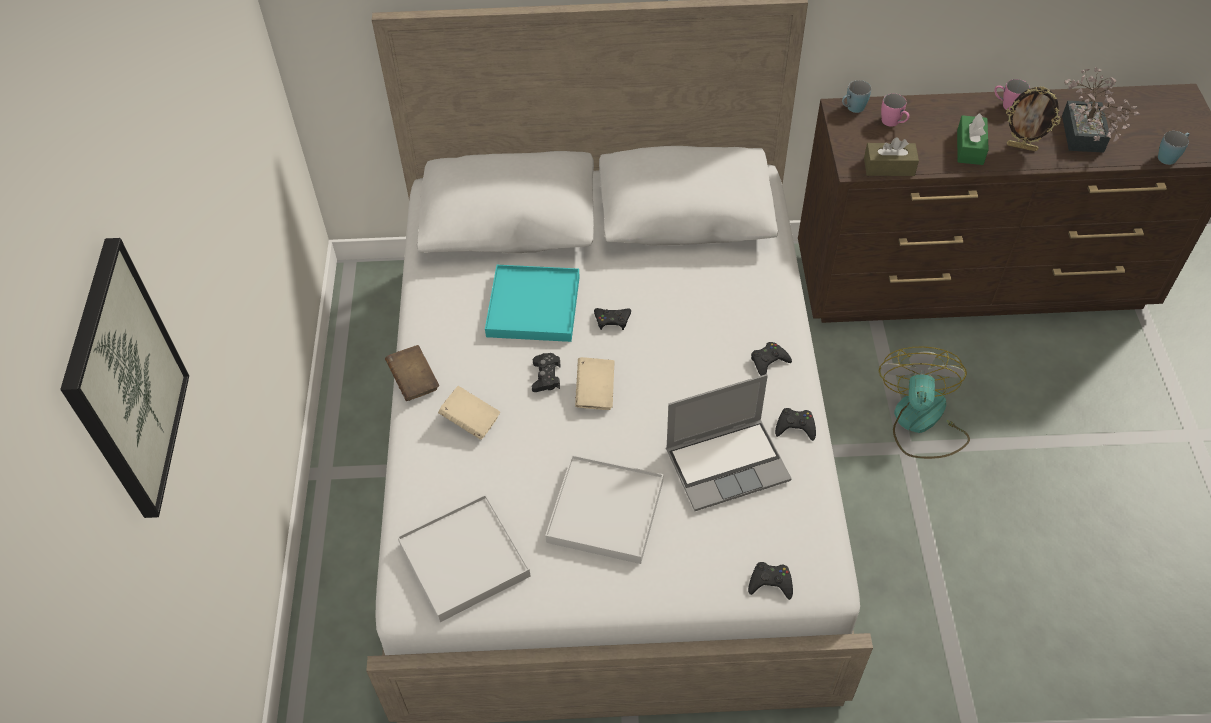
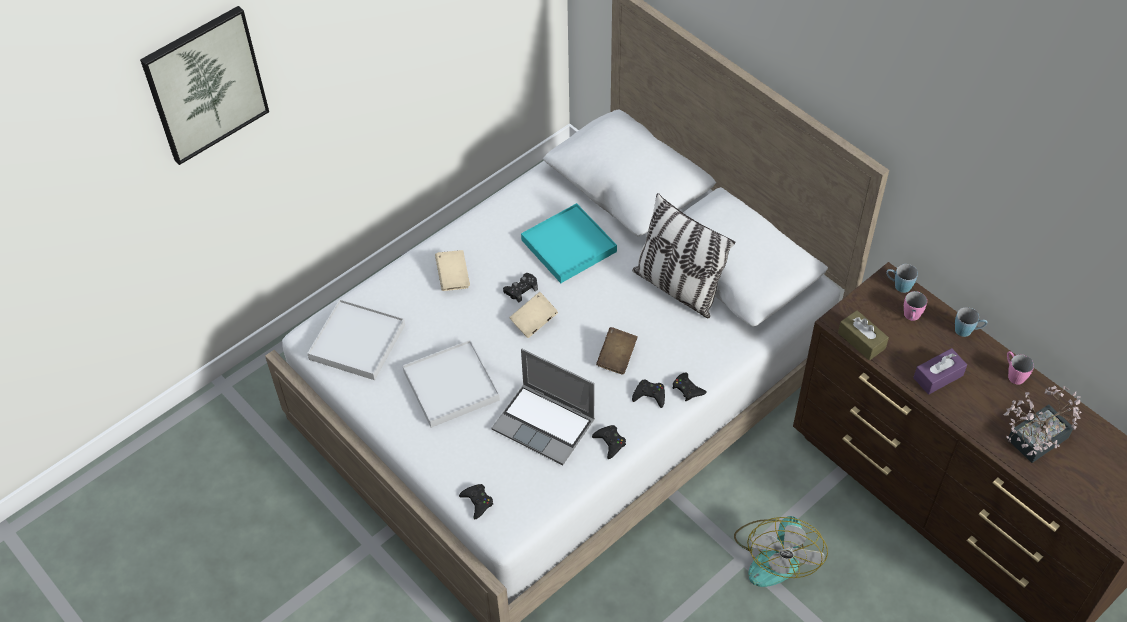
camera: 50 degrees right, 0 degrees up
(414, 381) = (455, 231): brown book -> brown book (616, 357)
(612, 320) = (599, 292): black game controller -> black game controller (687, 389)
(667, 262) = (677, 287): none -> pillow
(920, 423) = (775, 554): fan -> fan turned 135 degrees clockwise
(970, 147) = (938, 377): green tissue box -> purple tissue box
(1022, 147) = (976, 408): picture frame -> none
(1169, 156) = (1078, 508): blue mug -> blue mug (967, 331)

